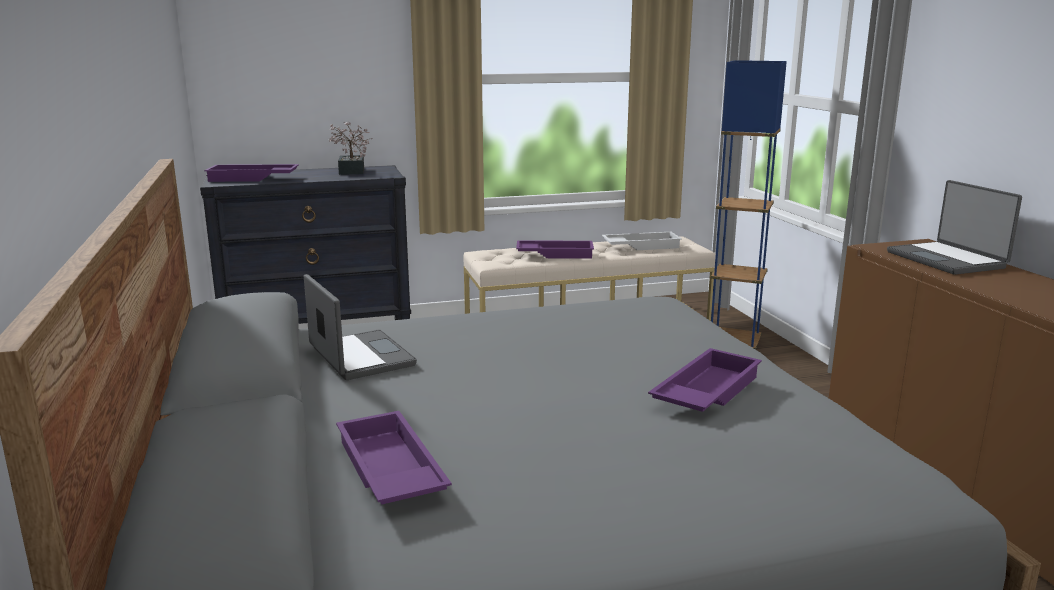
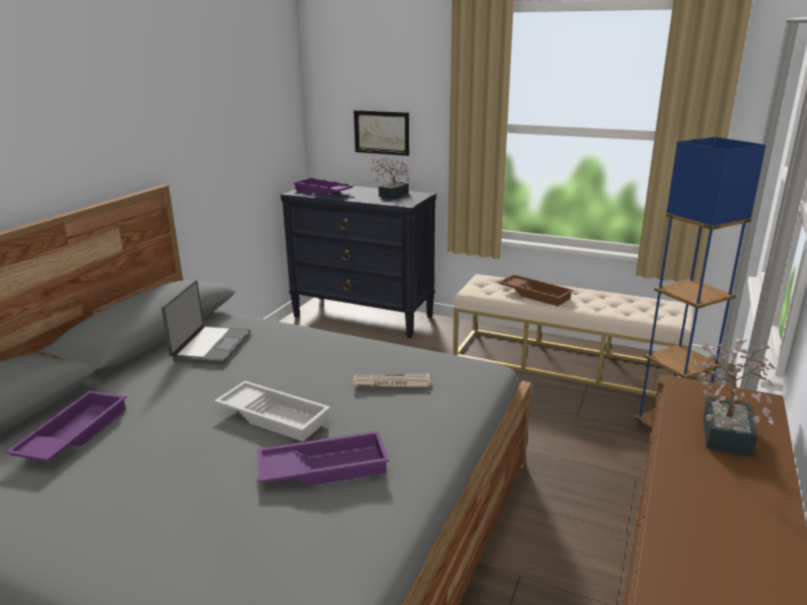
camera: 40 degrees right, 5 degrees up
(311, 96) = (381, 132): none -> picture
(555, 254) = (535, 294): purple tray -> brown tray
(616, 329) = (391, 384): none -> newspaper
(641, 246) = (626, 305): white tray -> white tray (275, 416)
(947, 260) = (727, 430): laptop -> potted plant

